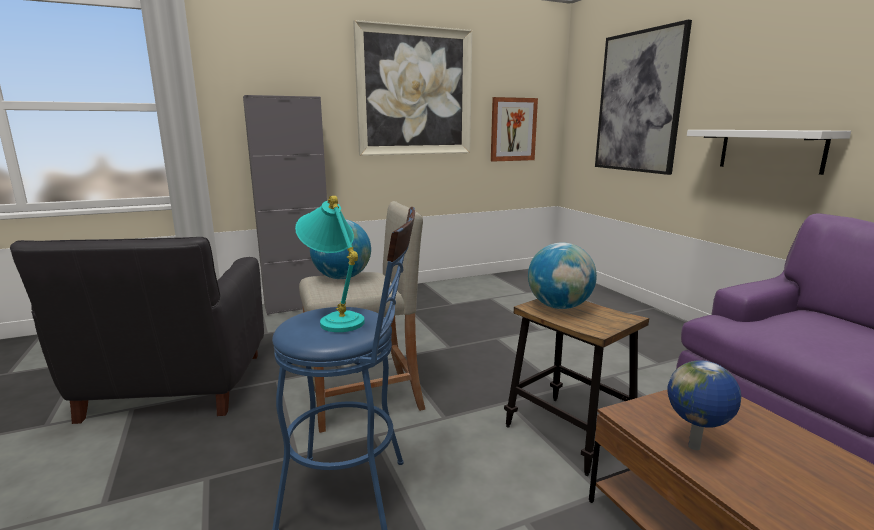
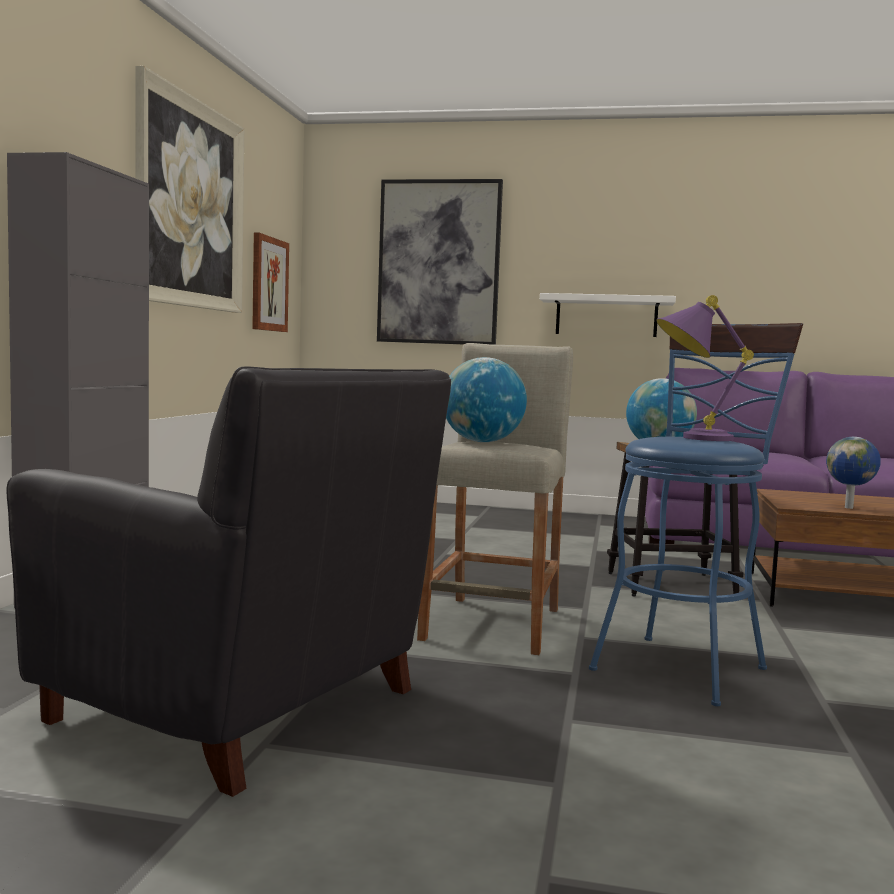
camera: 55 degrees left, 10 degrees down
(335, 318) = (689, 438): turquoise table lamp -> purple table lamp

